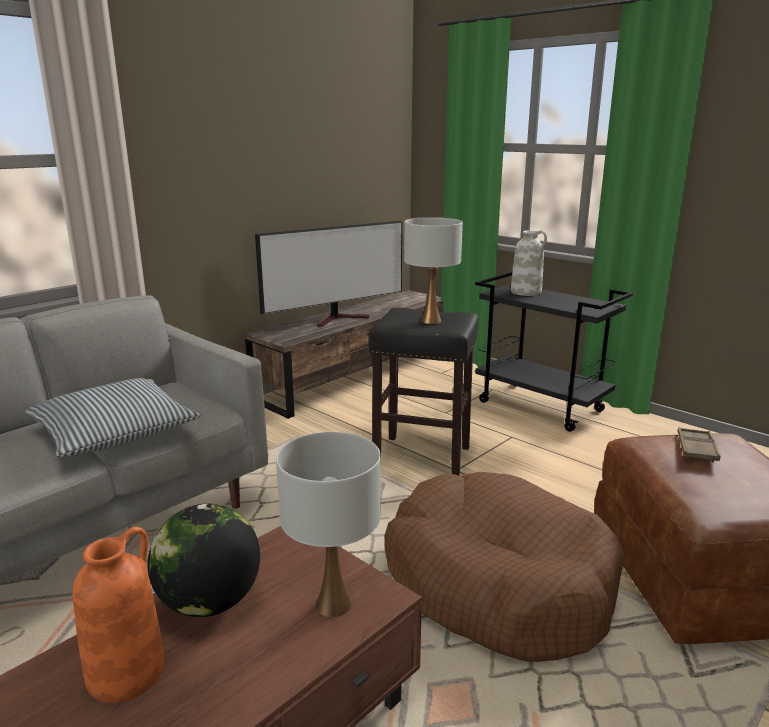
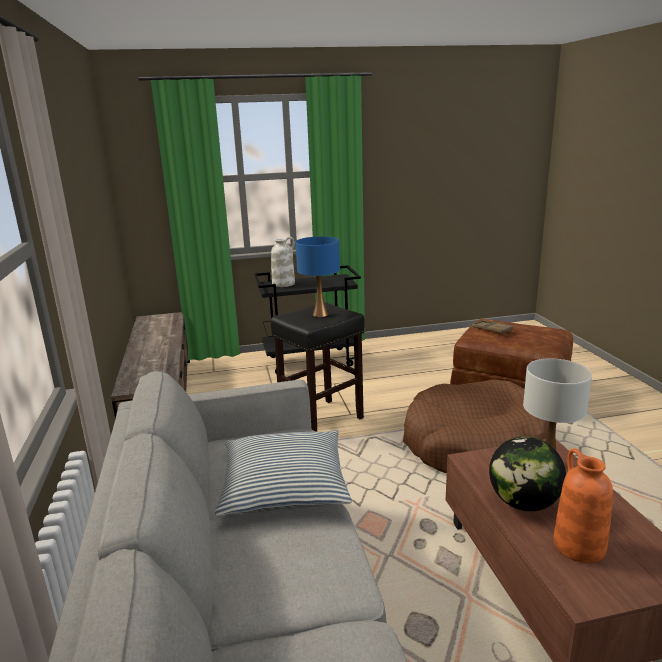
camera: 55 degrees left, 0 degrees up
(340, 319) = (153, 353): television -> none
(430, 320) = (320, 314): white table lamp -> blue table lamp

